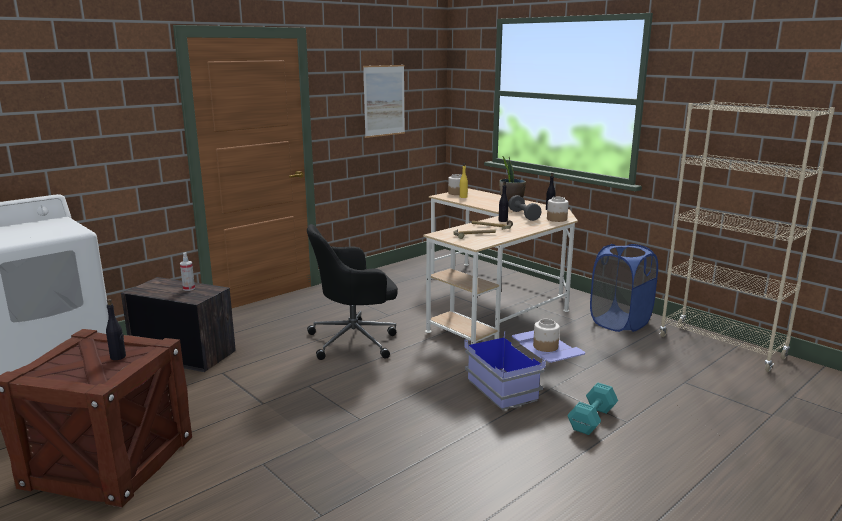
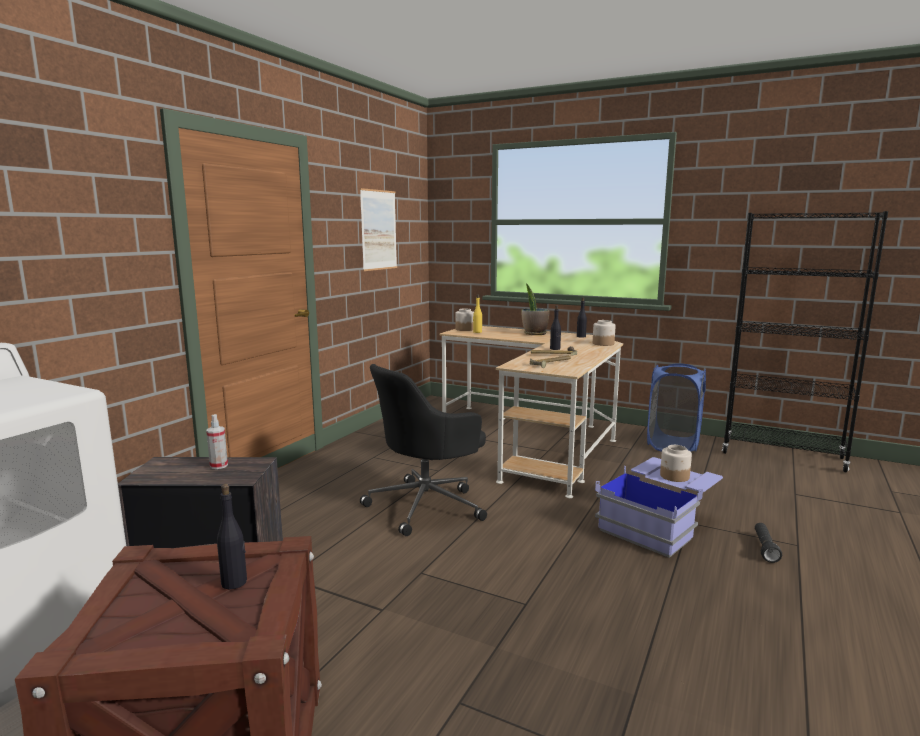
camera: 20 degrees left, 5 degrees down
(524, 215) = (566, 343): grey dumbbell -> none
(593, 419) = (765, 548): turquoise dumbbell -> black flashlight
(721, 347) = (782, 456): beige bookcase -> black bookcase

